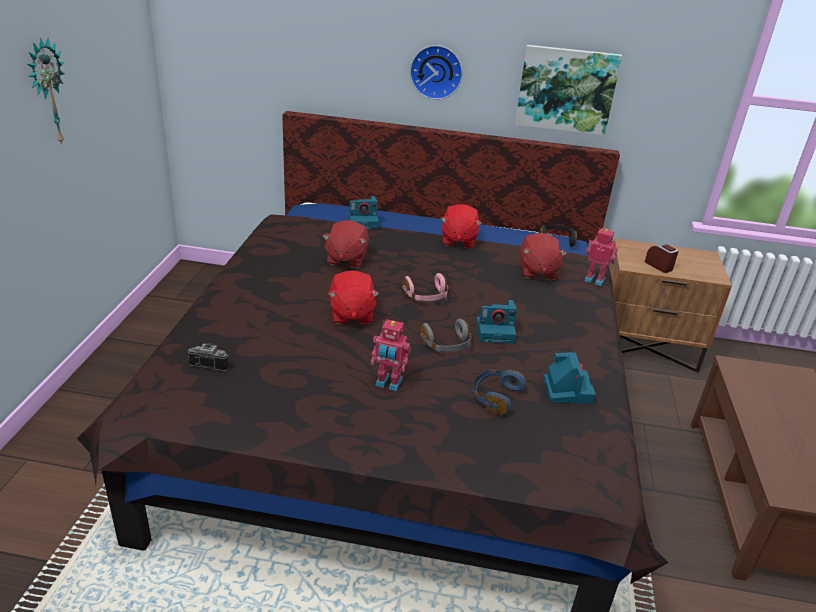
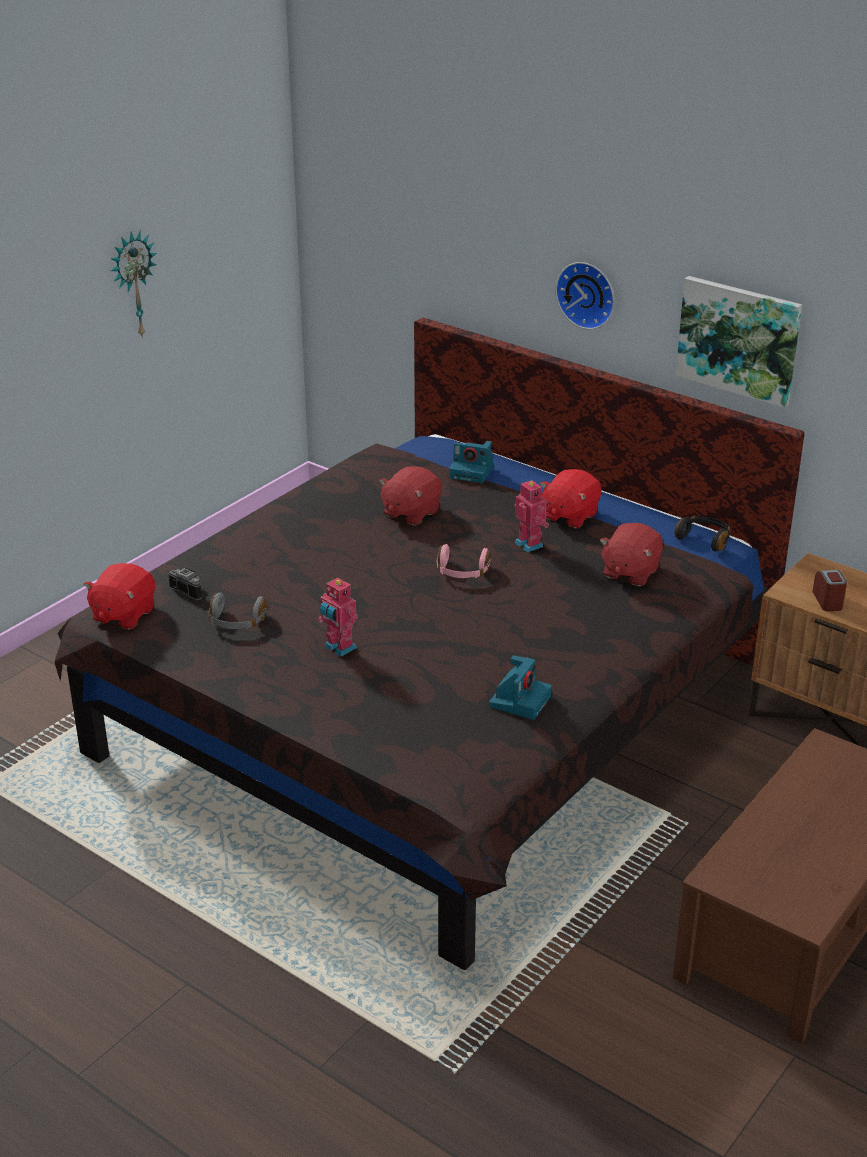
camera: 30 degrees right, 0 degrees up
(351, 314) = (362, 574): red plush toy -> red plush toy (123, 615)
(446, 345) = (434, 627): grey headphones -> grey headphones (236, 622)
(495, 397) = (434, 687): blue headphones -> none
(496, 331) = (504, 626): camera -> none
(595, 279) = (696, 597): toy robot -> toy robot (530, 544)

